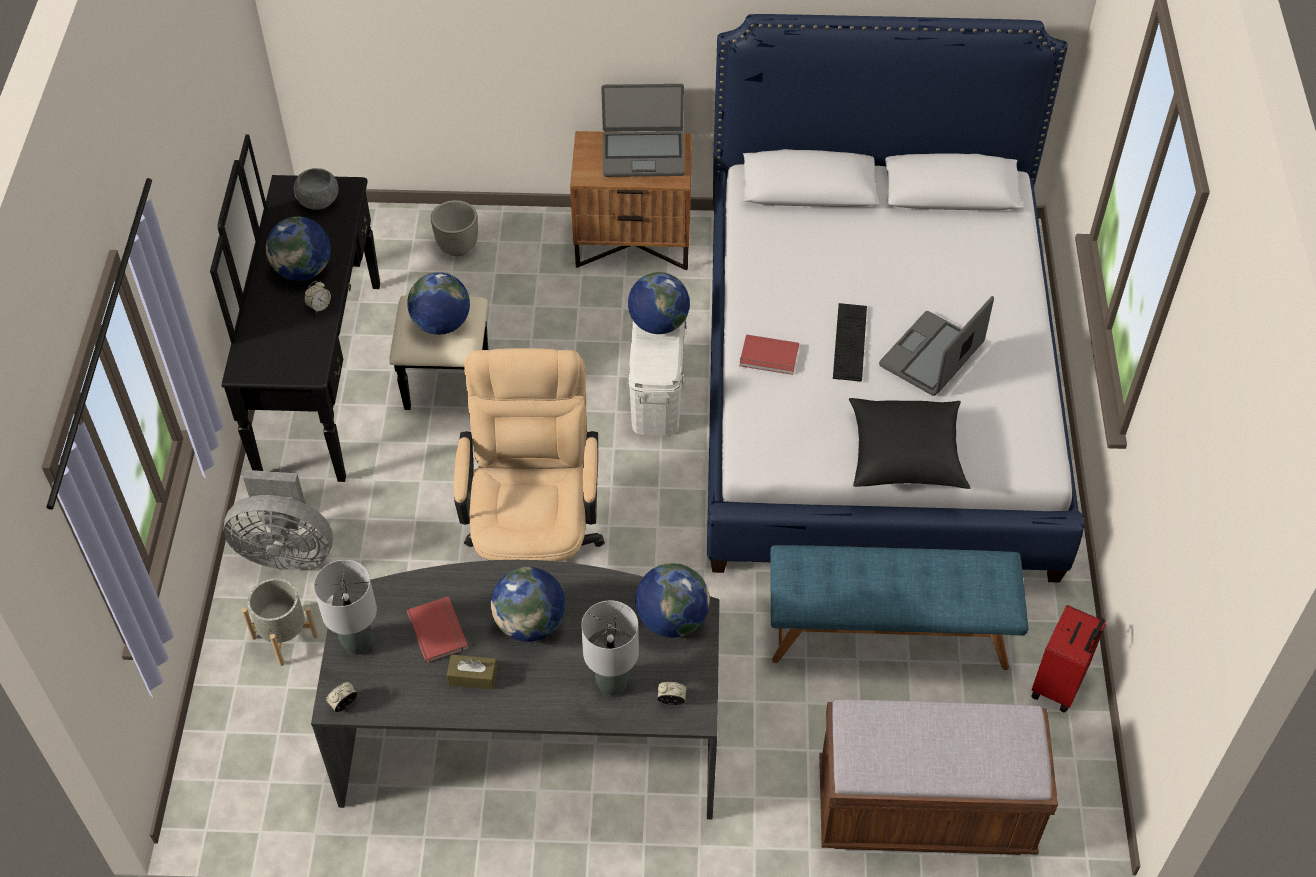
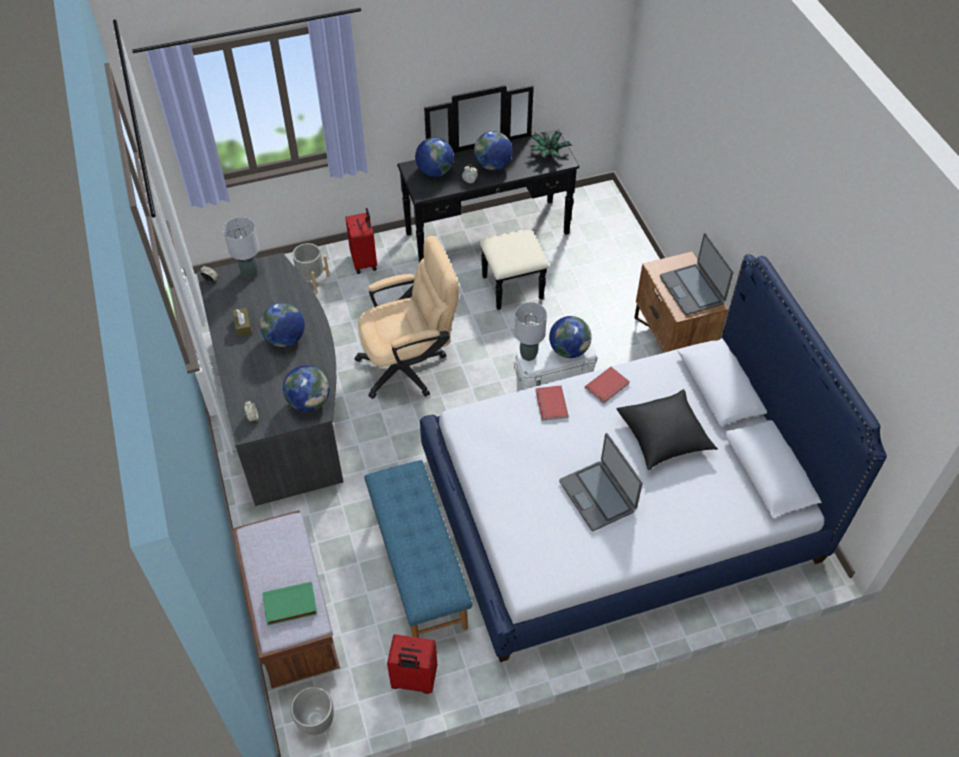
camera: 70 degrees right, 0 degrees up
(286, 551) = (365, 262): grey fan -> red suitcase
(319, 201) = (548, 153): grey bowl -> potted plant
(439, 630) = (269, 302): red book -> red book (608, 386)
(441, 324) = (513, 250): globe -> globe (435, 171)
(458, 247) = (617, 257): planter -> planter (316, 721)
(612, 683) = (256, 387): grey table lamp -> grey table lamp (528, 355)
(850, 342) = (585, 444): keyboard -> none
(905, 455) = (501, 501): black pillow -> black pillow (664, 436)
(932, 356) = (598, 496): laptop -> laptop turned 135 degrees counterclockwise
(992, 744) = (290, 606): none -> green book

